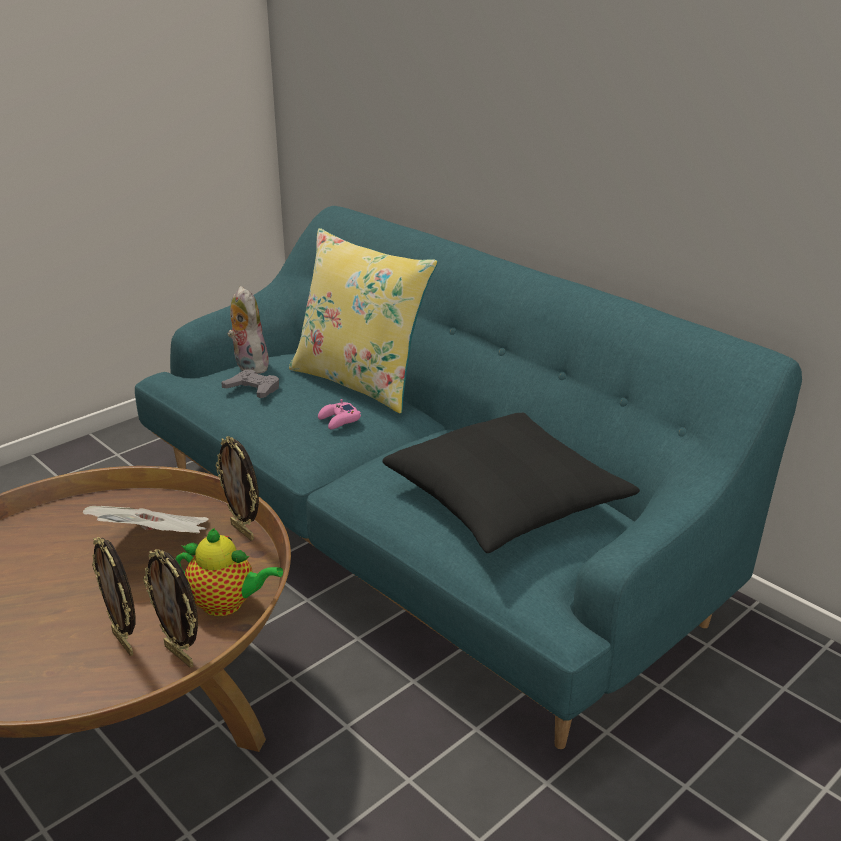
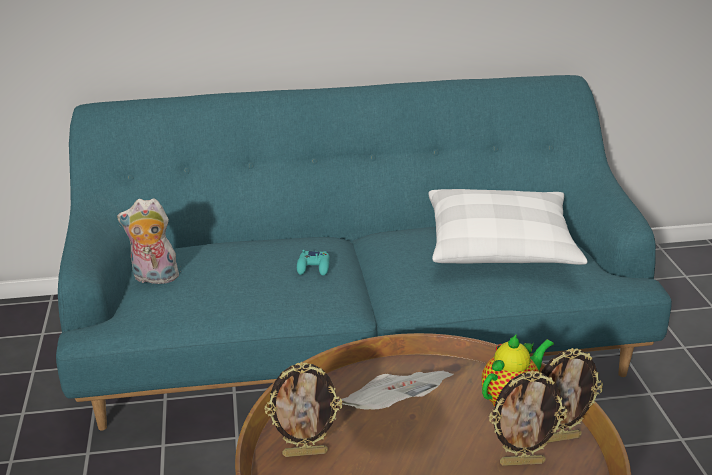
camera: 55 degrees left, 0 degrees up
(243, 531) = (417, 364): picture frame -> picture frame (305, 453)
(253, 389) = (206, 287): grey game controller -> none
(339, 420) = (314, 267): pink game controller -> turquoise game controller
(360, 381) = (261, 239): yellow pillow -> none
(506, 499) = (500, 245): black pillow -> white pillow

